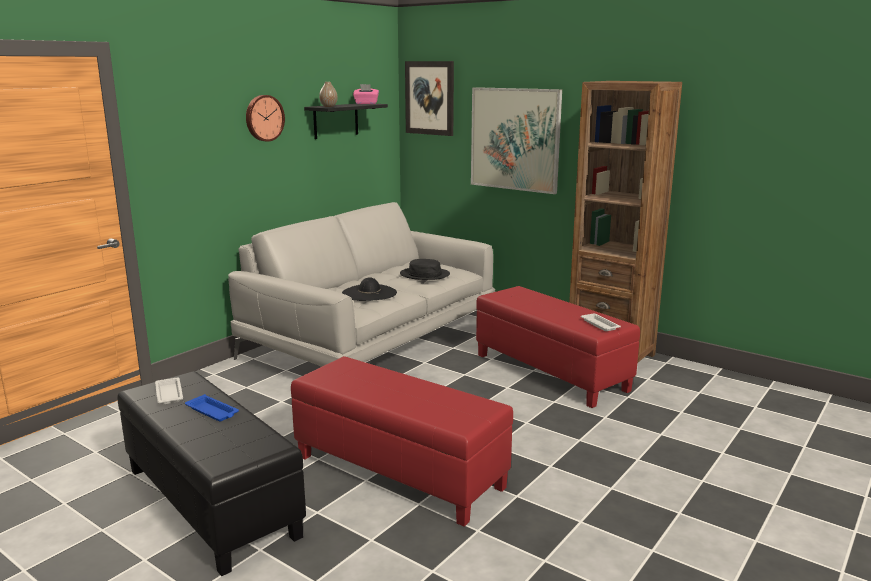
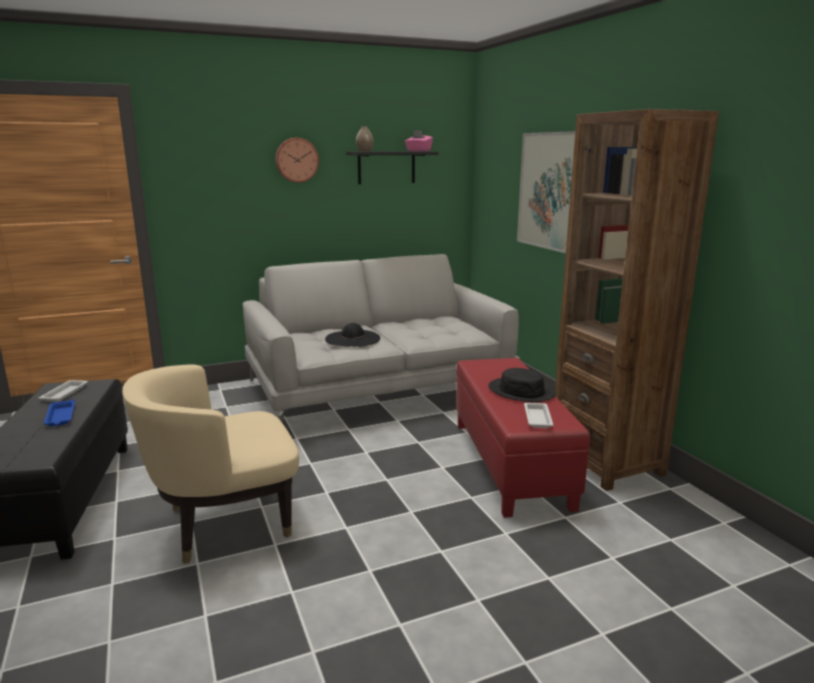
camera: 30 degrees right, 0 degrees up
(397, 472) = (225, 523): red ottoman -> beige armchair
(425, 274) = (432, 330): black hat -> black hat (521, 391)
(429, 98) = (494, 147): picture -> none

